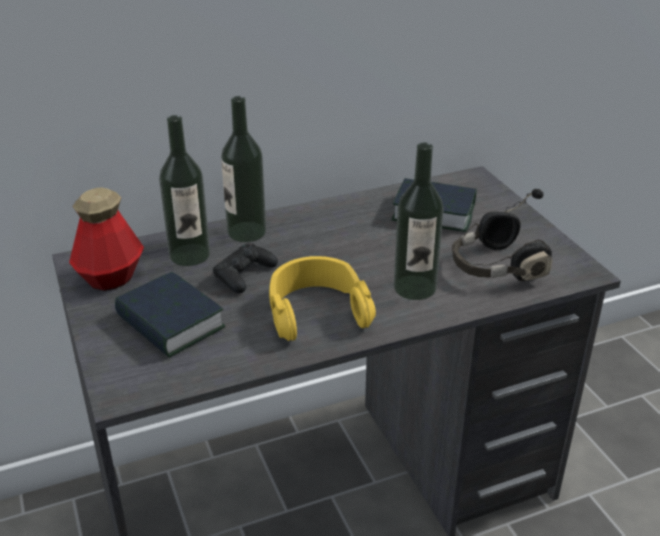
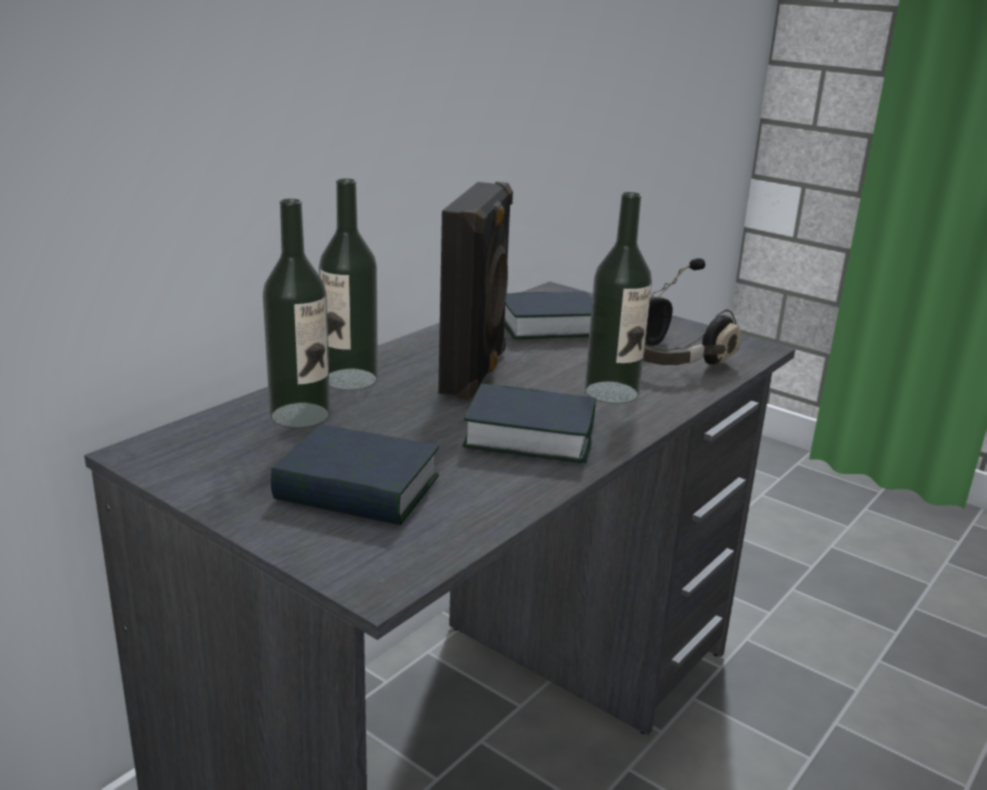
camera: 30 degrees left, 10 degrees down
(111, 278) = (212, 461): bottle -> none
(244, 274) = (398, 420): black game controller -> none
(317, 310) = (529, 436): yellow headphones -> book
(334, 246) = (476, 373): none -> black speaker

